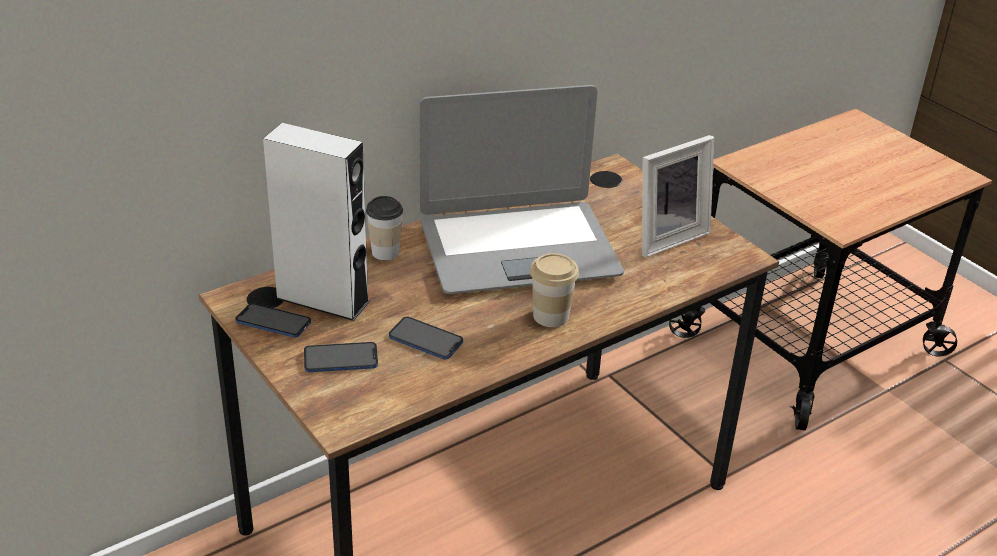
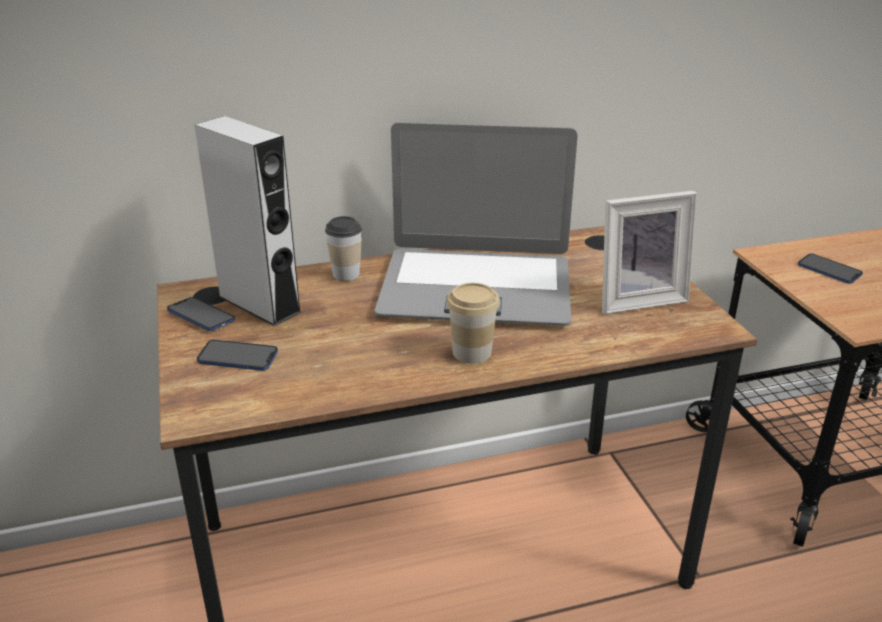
camera: 20 degrees right, 5 degrees down
(425, 340) = (331, 354): phone -> phone (829, 270)

